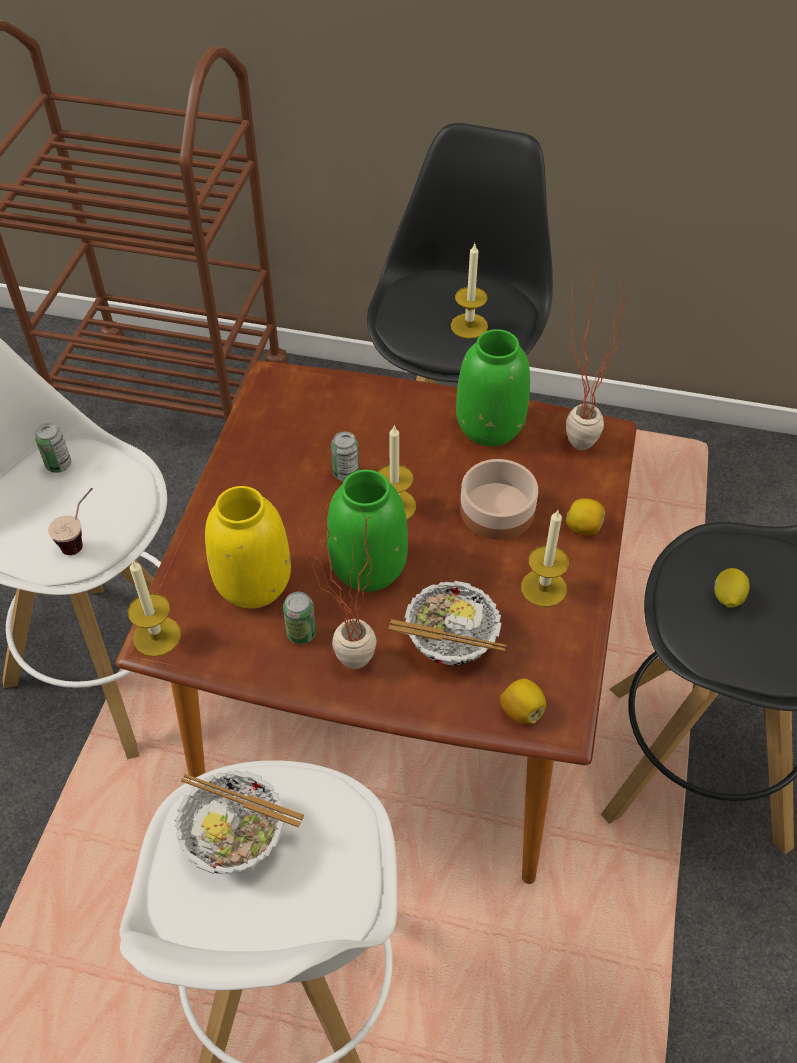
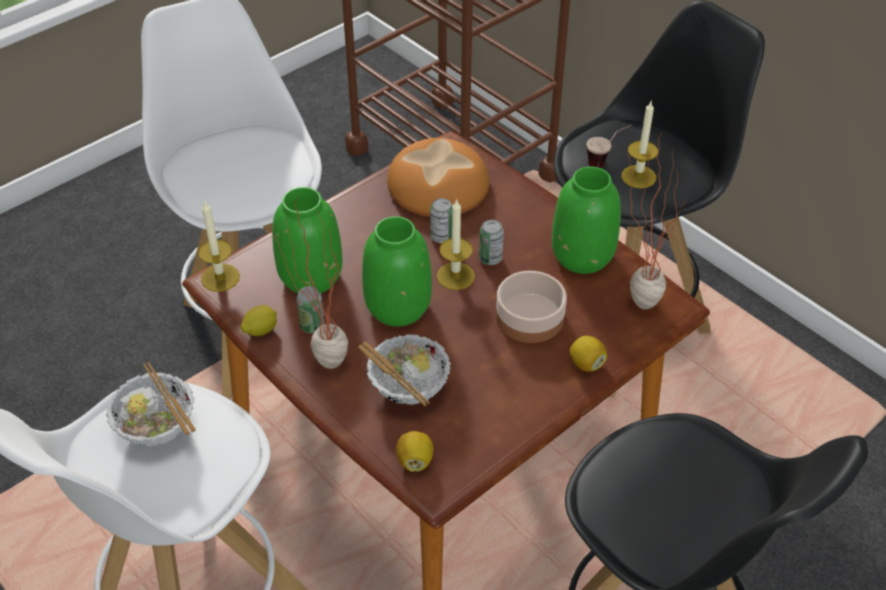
camera: 35 degrees right, 5 degrees down
(59, 465) = (259, 140): can -> can (490, 258)
(82, 539) = (230, 194): cup -> cup (606, 161)
(252, 583) = (310, 276): yellow vase -> green vase
(296, 422) = (439, 185): none -> bread
(543, 588) = (512, 389): candle -> none
(727, 598) = (657, 476): lemon -> lemon (260, 330)

